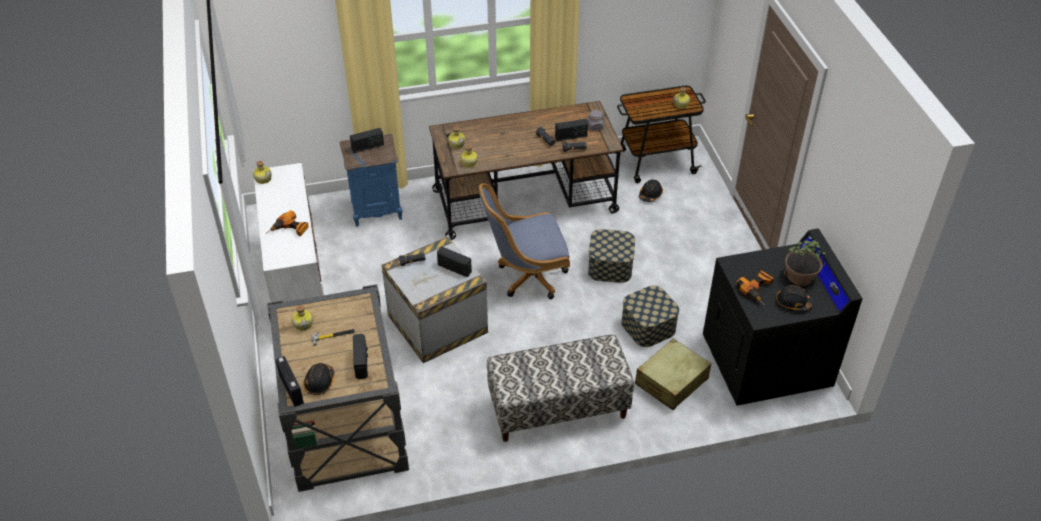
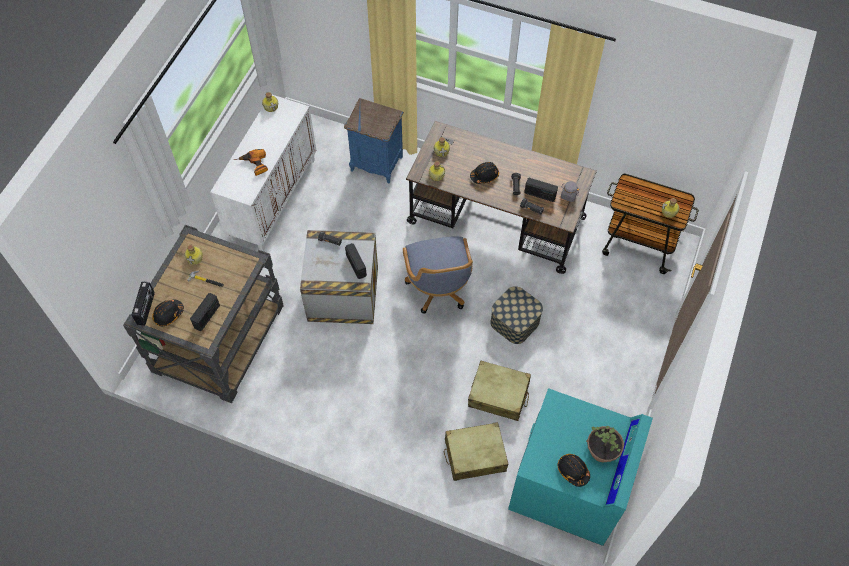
camera: 35 degrees right, 15 degrees up
(367, 147) = (375, 115): radio -> none
(526, 278) = (439, 293): blue office chair -> blue office chair turned 120 degrees counterclockwise
(558, 408) = (371, 422): bench -> none
(648, 326) = (498, 395): storage box -> beige suitcase
(650, 194) = (606, 273): black hard hat -> black hard hat (484, 175)
(757, 290) = (554, 440): power drill -> none
(766, 360) = (568, 486): black washing machine -> turquoise washing machine

